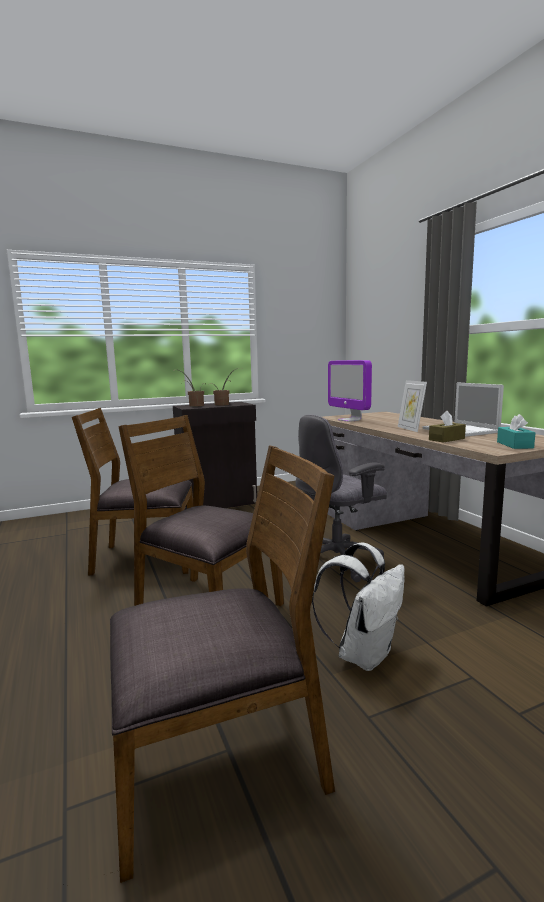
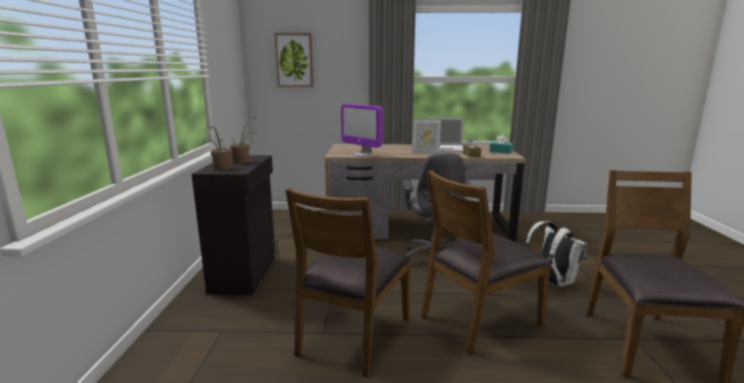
camera: 65 degrees left, 5 degrees up
(349, 420) = (362, 154): monitor -> monitor turned 45 degrees clockwise
(376, 316) = (294, 60): none -> picture

